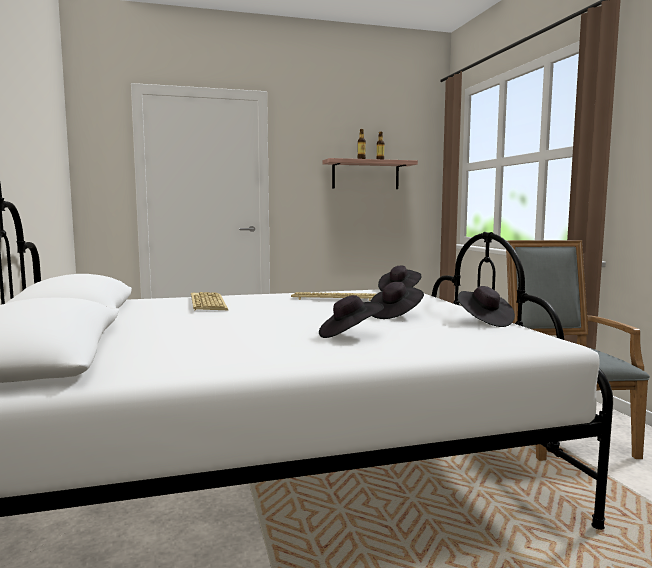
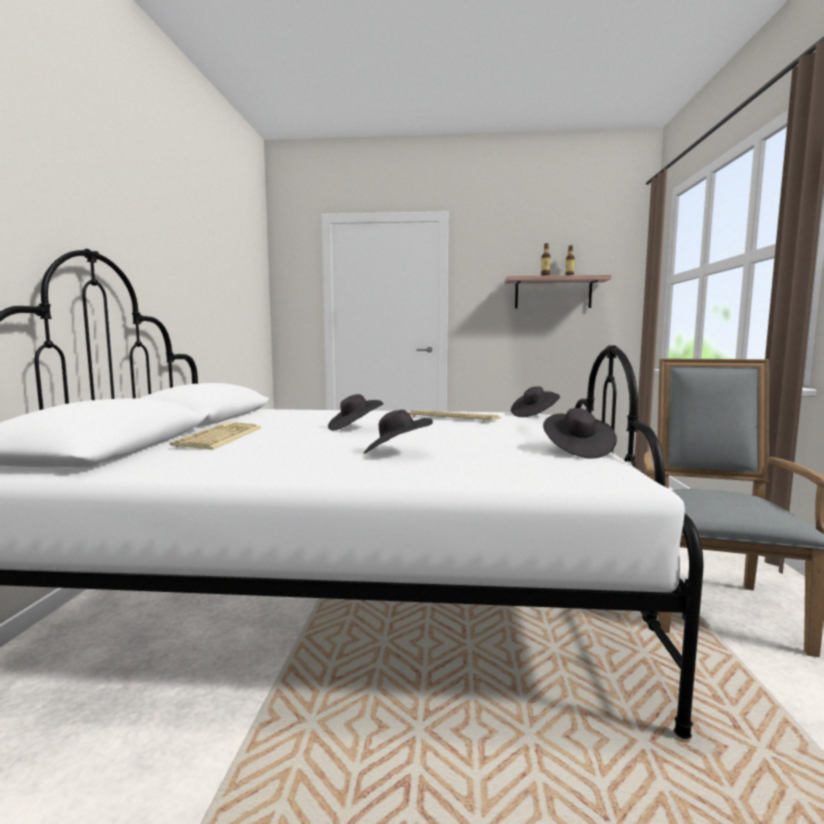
camera: 20 degrees right, 0 degrees up
(206, 303) = (321, 415): keyboard -> keyboard (219, 437)
(395, 315) = (484, 437): black hat -> black hat (354, 428)

